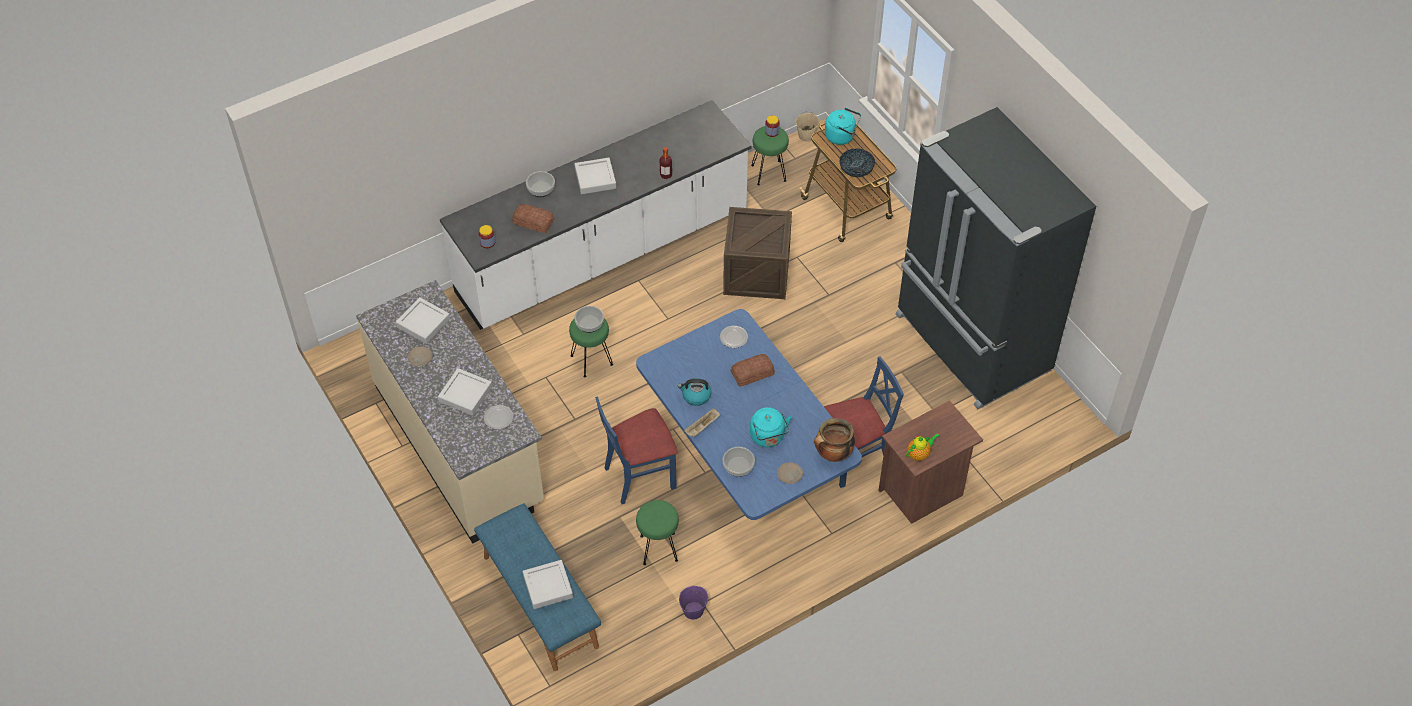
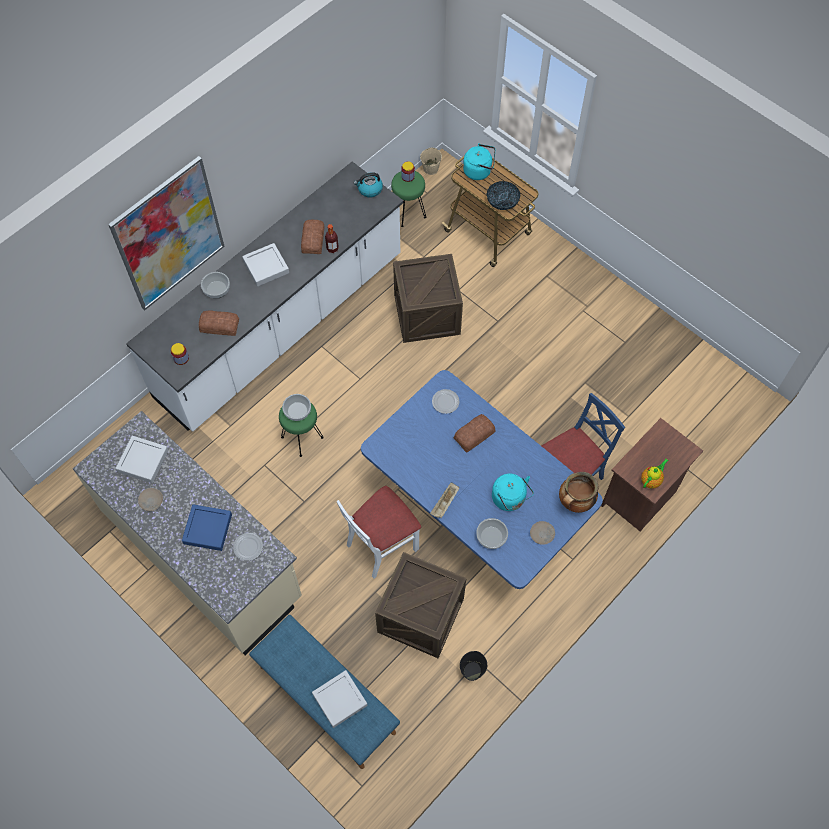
camera: 15 degrees left, 10 degrees up
(465, 394) = (207, 529): grey tray -> blue tray
(504, 118) = (169, 235): none -> picture
(639, 476) = (381, 545): blue chair -> white chair
(650, 163) = (314, 239): none -> bread
(658, 548) = (420, 615): green stool -> crate
(693, 611) = (472, 671): purple bucket -> black bucket
(696, 396) = (429, 472): kettle -> kettle (369, 189)
(970, 344) = (637, 341): black fridge -> none

